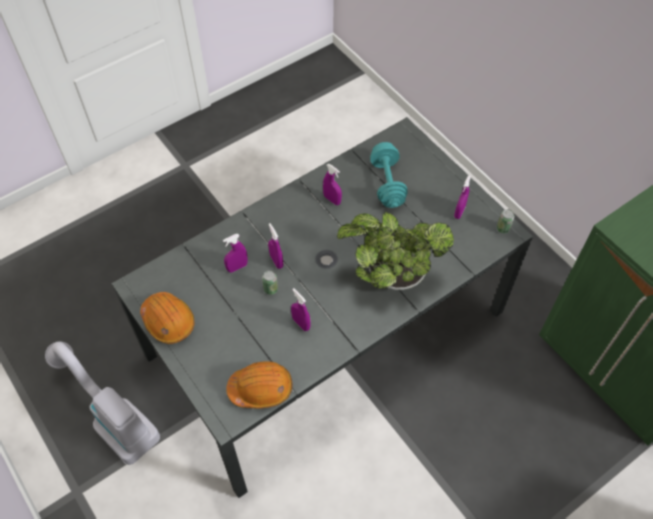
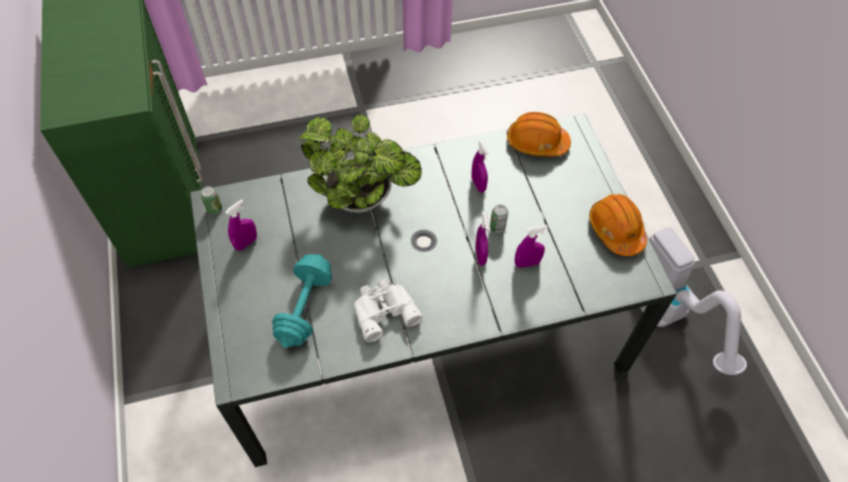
camera: 160 degrees left, 0 degrees up
(332, 199) = (383, 310): purple spray bottle -> white binoculars

